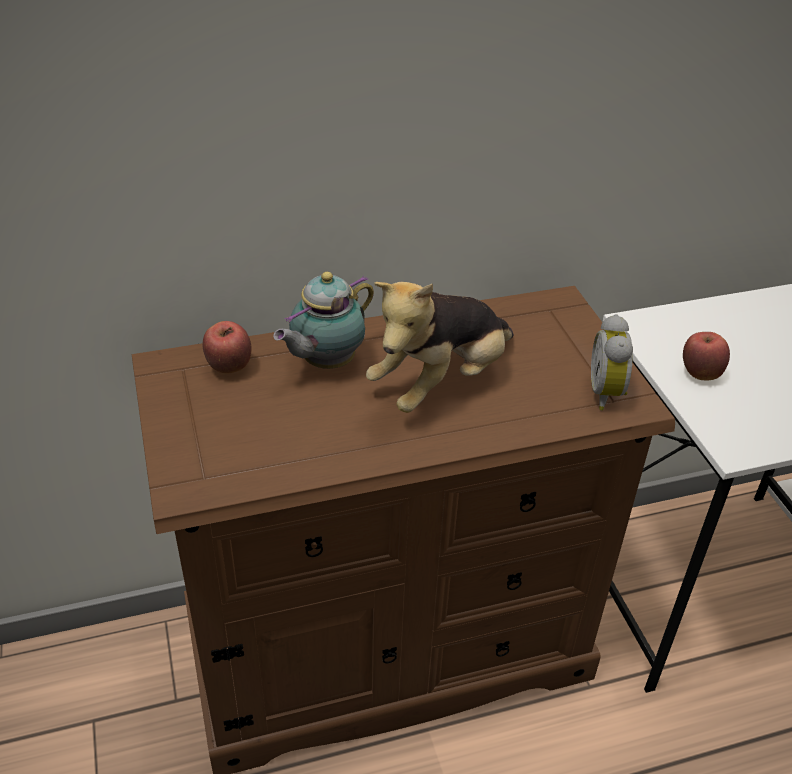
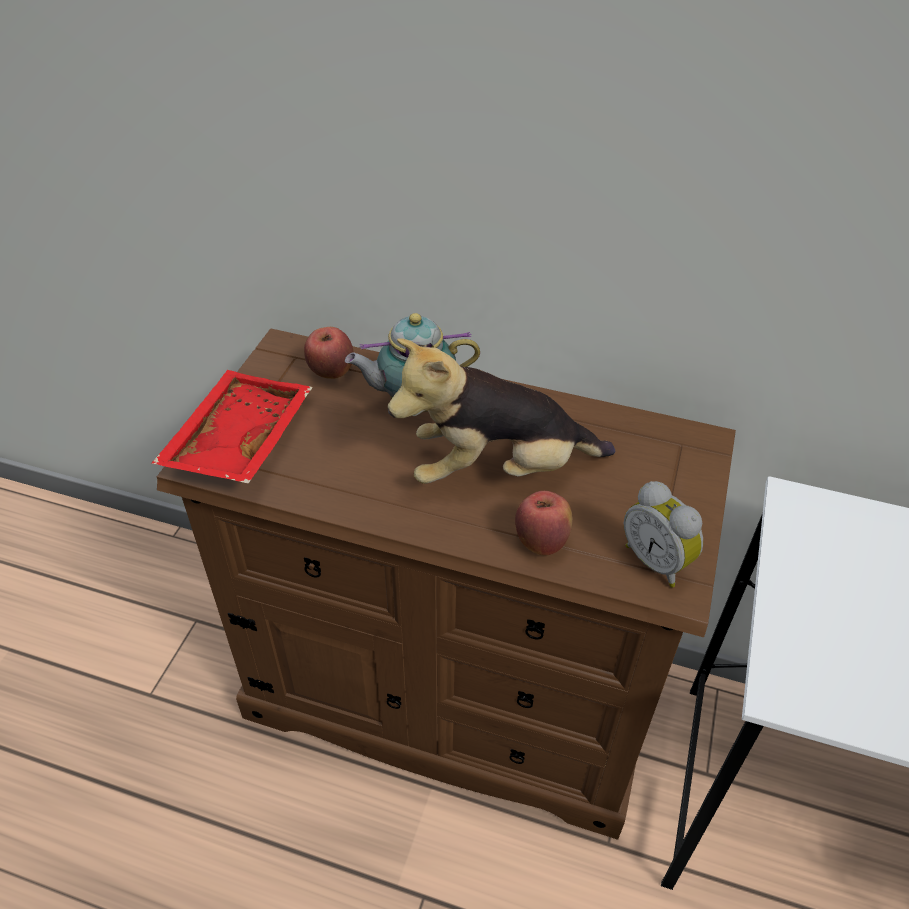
camera: 35 degrees right, 5 degrees up
(201, 456) = (238, 440): none -> red tray
(608, 393) = (657, 560): alarm clock -> alarm clock turned 75 degrees counterclockwise
(700, 374) = (820, 591): apple -> apple (541, 542)

